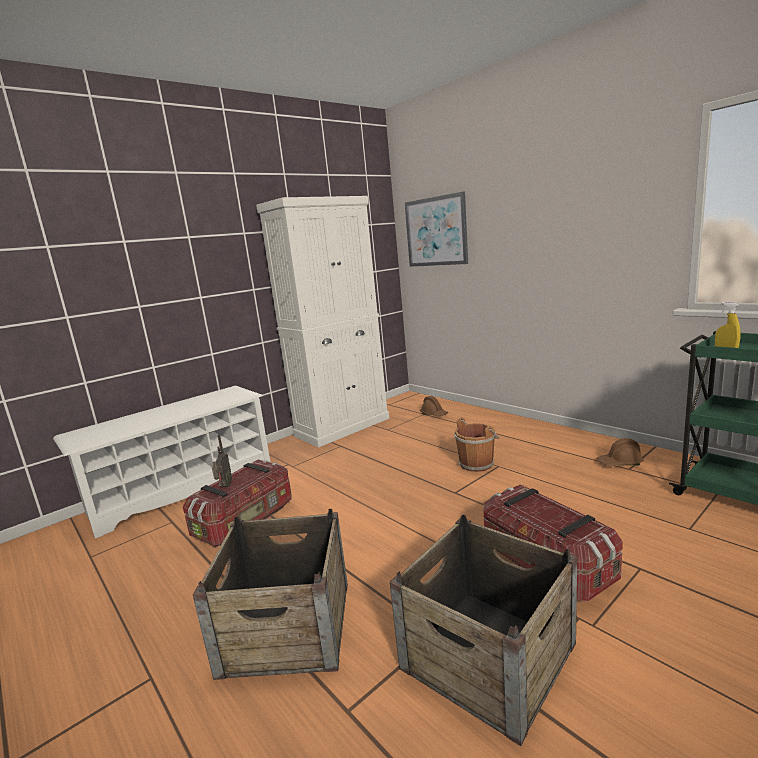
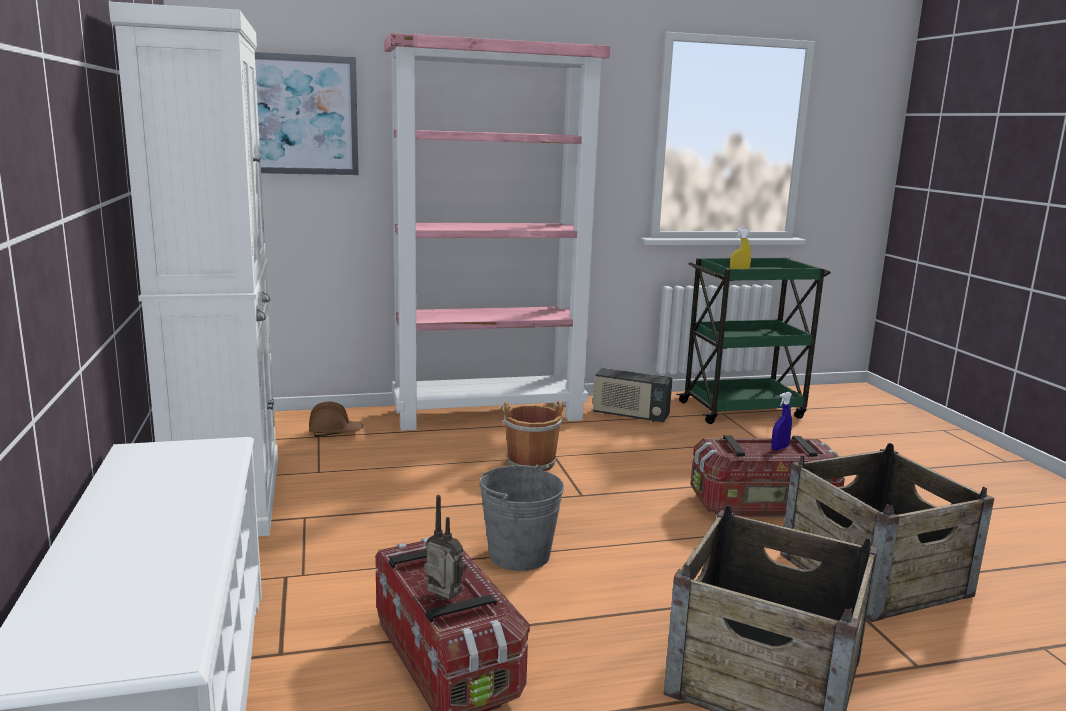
camera: 65 degrees left, 0 degrees up
(358, 502) = (519, 555): none -> grey bucket
(526, 429) = (489, 414): none -> pink bookcase
(559, 518) = (779, 448): none -> blue spray bottle
(620, 463) = (630, 415): brown hard hat -> radio

